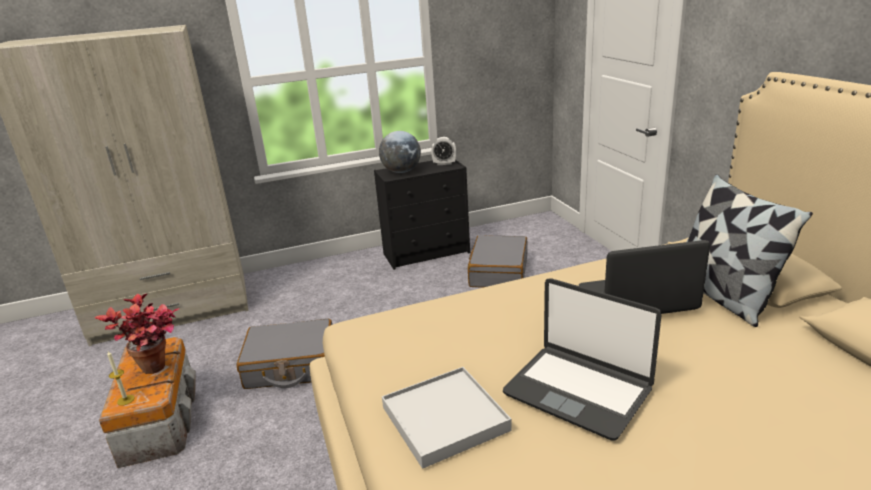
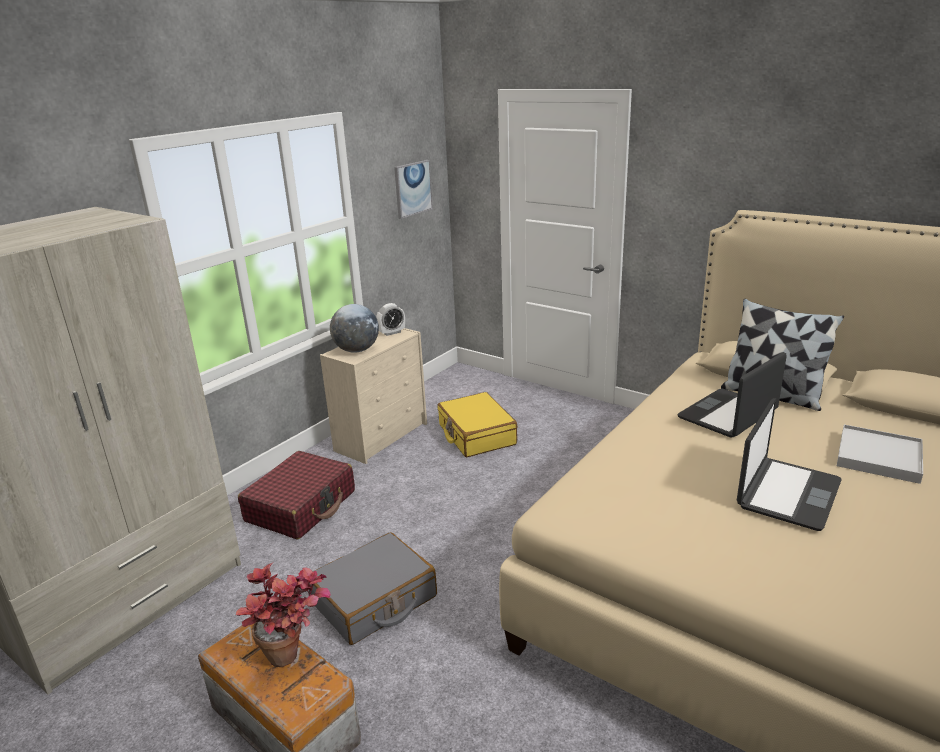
camera: 35 degrees left, 0 degrees up
(125, 400) = (299, 703): candle -> none
(322, 285) = (301, 506): none -> red suitcase
(427, 253) = (382, 436): black dresser -> beige dresser
(444, 419) = (737, 551): white tray -> white tray (879, 457)
(498, 272) = (476, 435): grey suitcase -> yellow suitcase
(506, 38) = (412, 188): none -> picture
(578, 391) = (787, 494): laptop -> laptop turned 60 degrees counterclockwise

